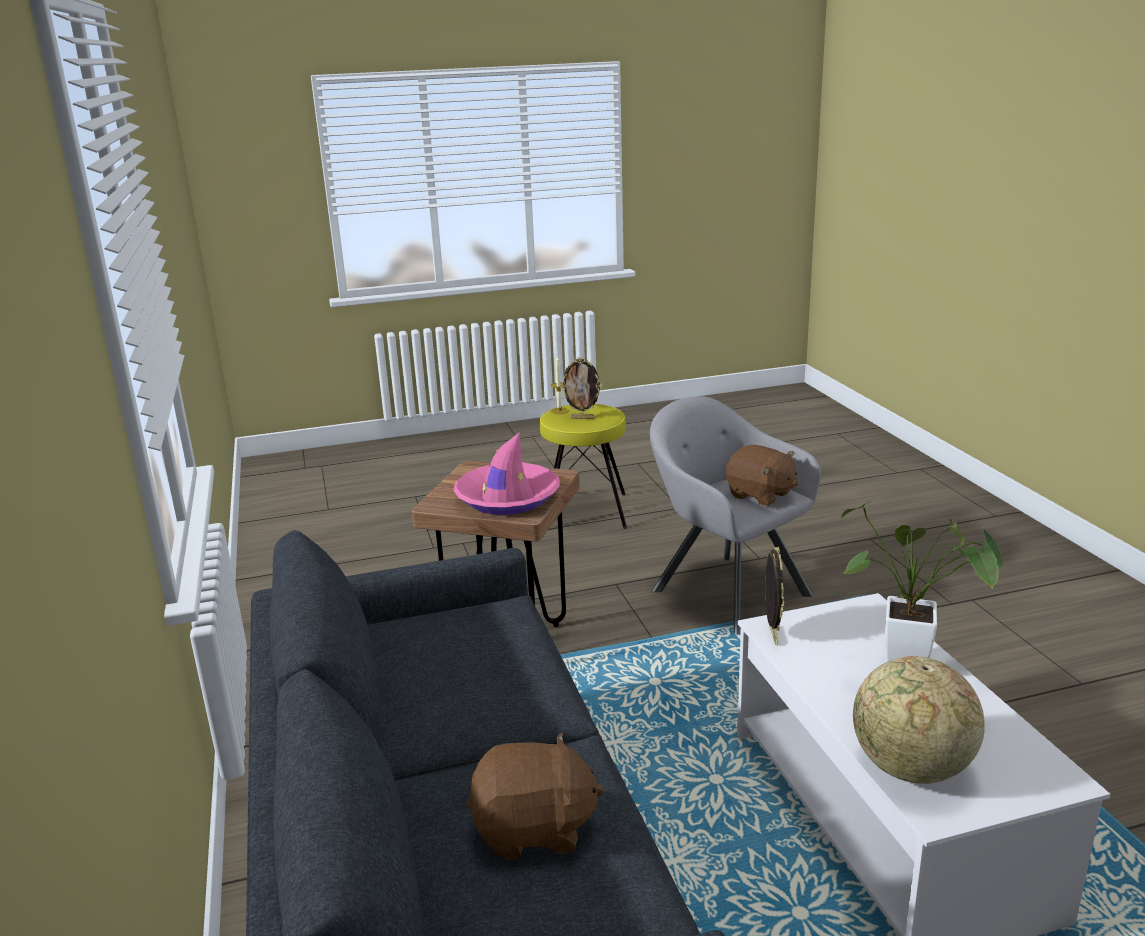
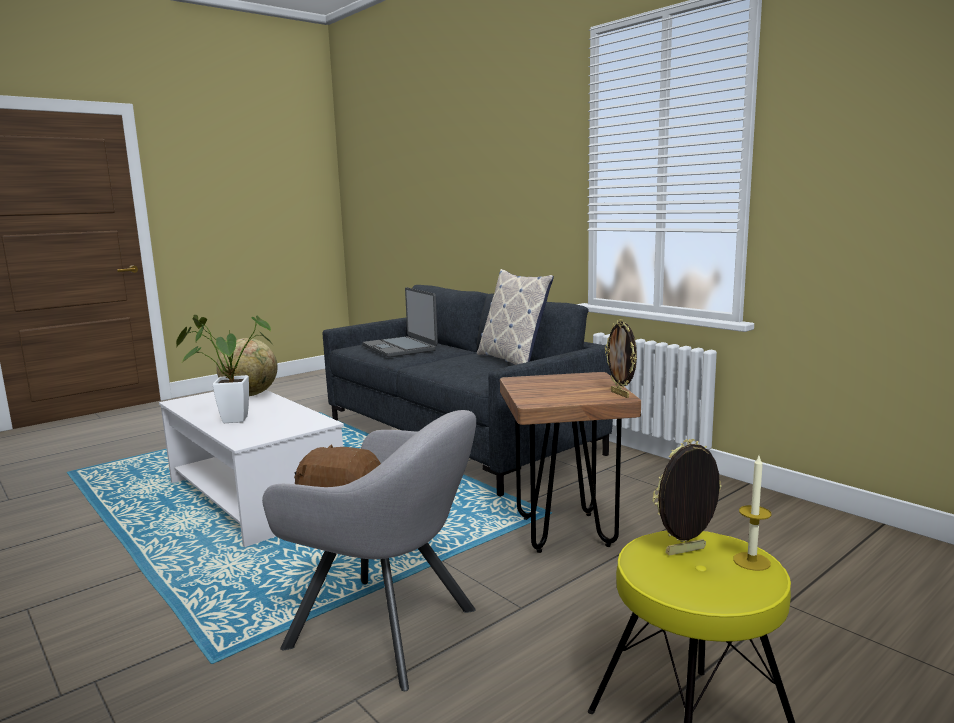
camera: 155 degrees right, 10 degrees down
(387, 666) = (513, 360): none -> pillow
(507, 498) = (547, 384): pink hat -> none
(534, 829) = (400, 348): brown plush toy -> laptop
(771, 635) = (319, 420): picture frame -> picture frame (620, 394)

